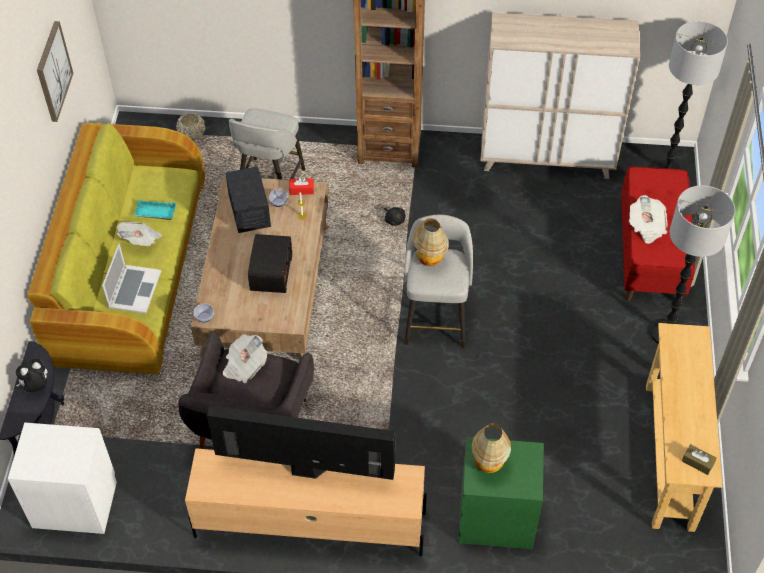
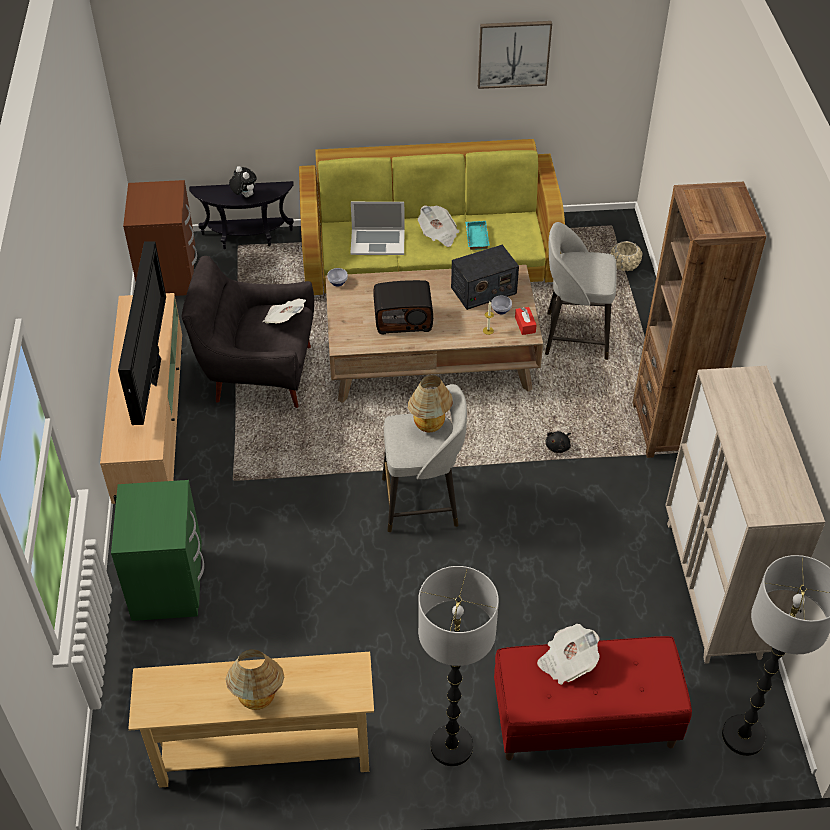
camera: 80 degrees right, 5 degrees down
(75, 502) = (169, 274): white nightstand -> brown nightstand
(488, 464) = (155, 501): table lamp -> table lamp (259, 700)
(697, 462) = (161, 700): brown tissue box -> none

